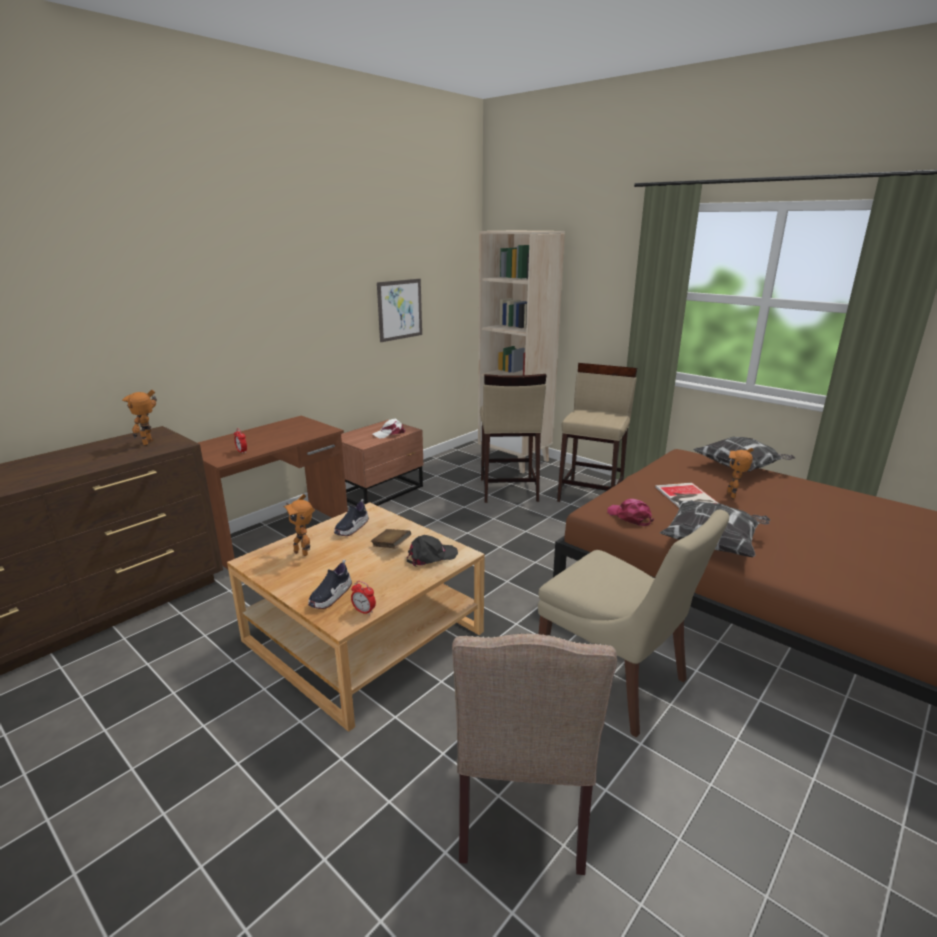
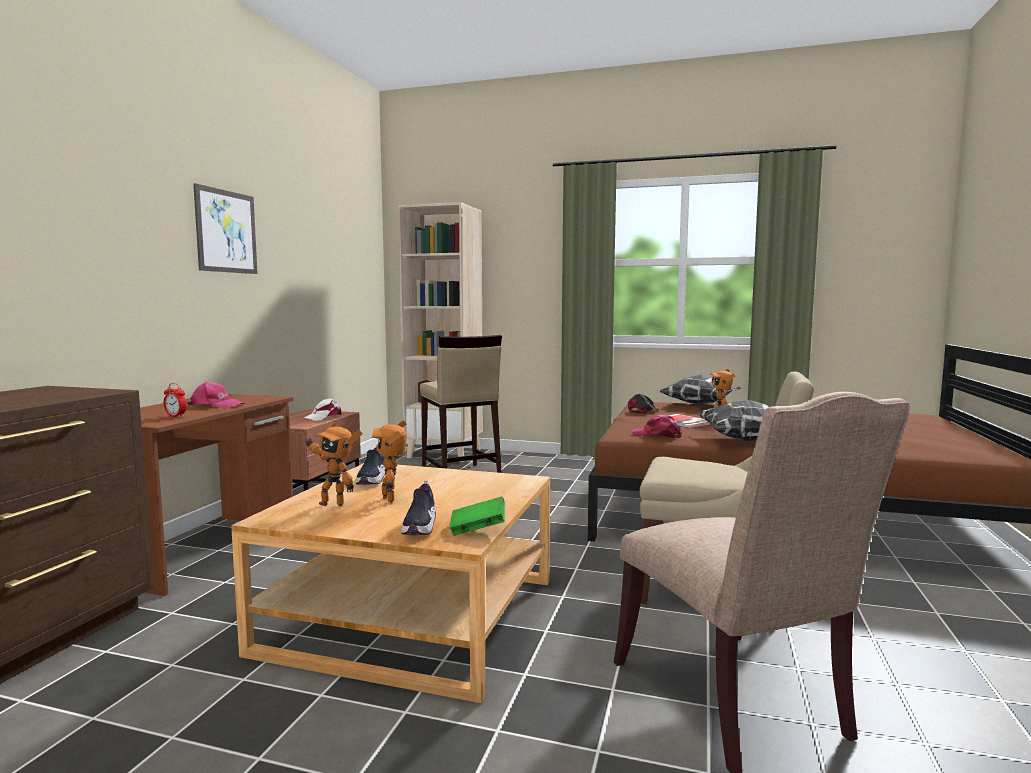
camera: 25 degrees left, 15 degrees down
(151, 443) = (55, 393): toy robot -> toy robot (391, 498)
(280, 437) = (216, 405): none -> pink cap
(364, 611) = (478, 530): alarm clock -> green book
(391, 546) = (440, 485): brown book -> none
(400, 309) = (315, 282): picture -> picture (226, 231)
(431, 556) = (496, 485): black cap -> black cap (643, 411)
(591, 494) = (548, 468): beige stool -> none

